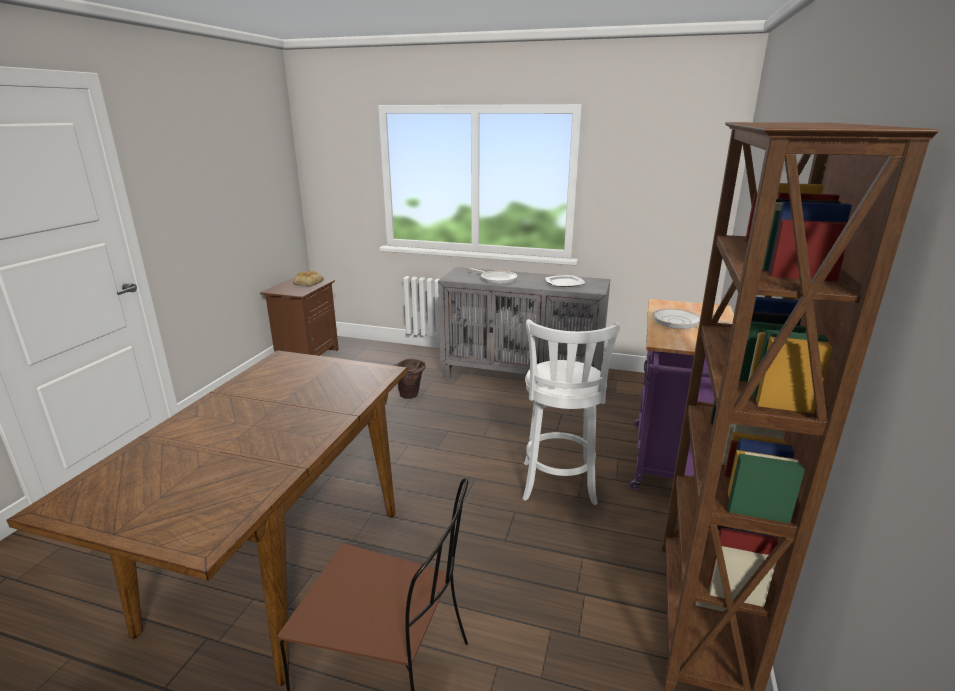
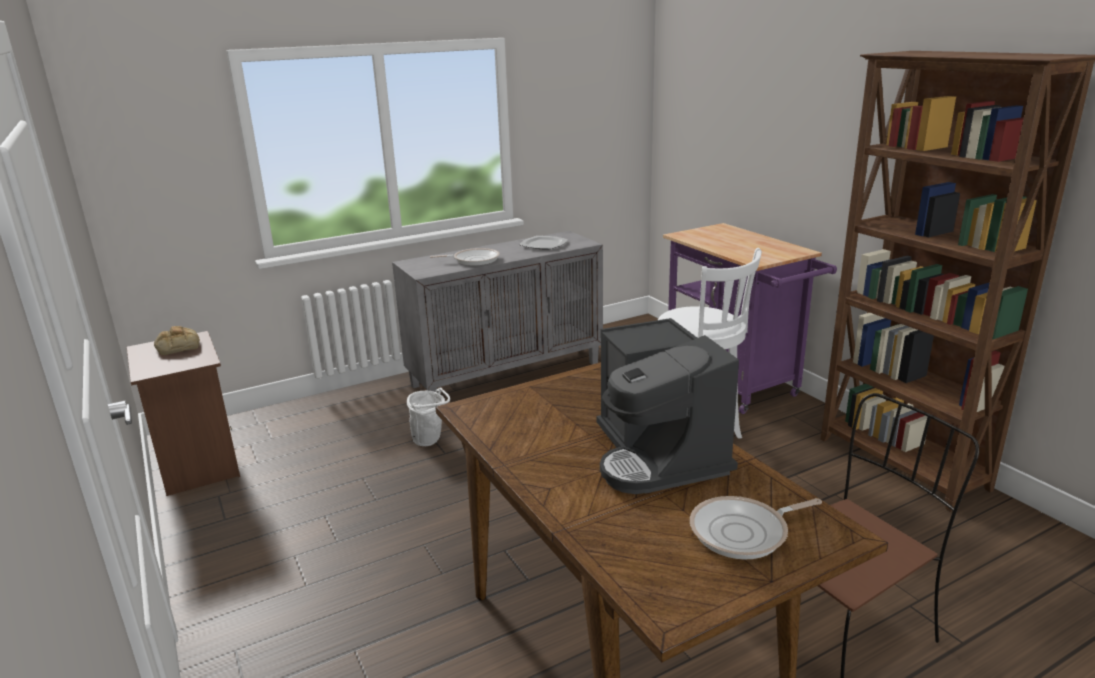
camera: 45 degrees left, 0 degrees up
(273, 432) = (658, 455): none -> coffee machine
(411, 396) = (431, 441): brown bucket -> white bucket
(679, 322) = (729, 244): frying pan -> frying pan (744, 532)

